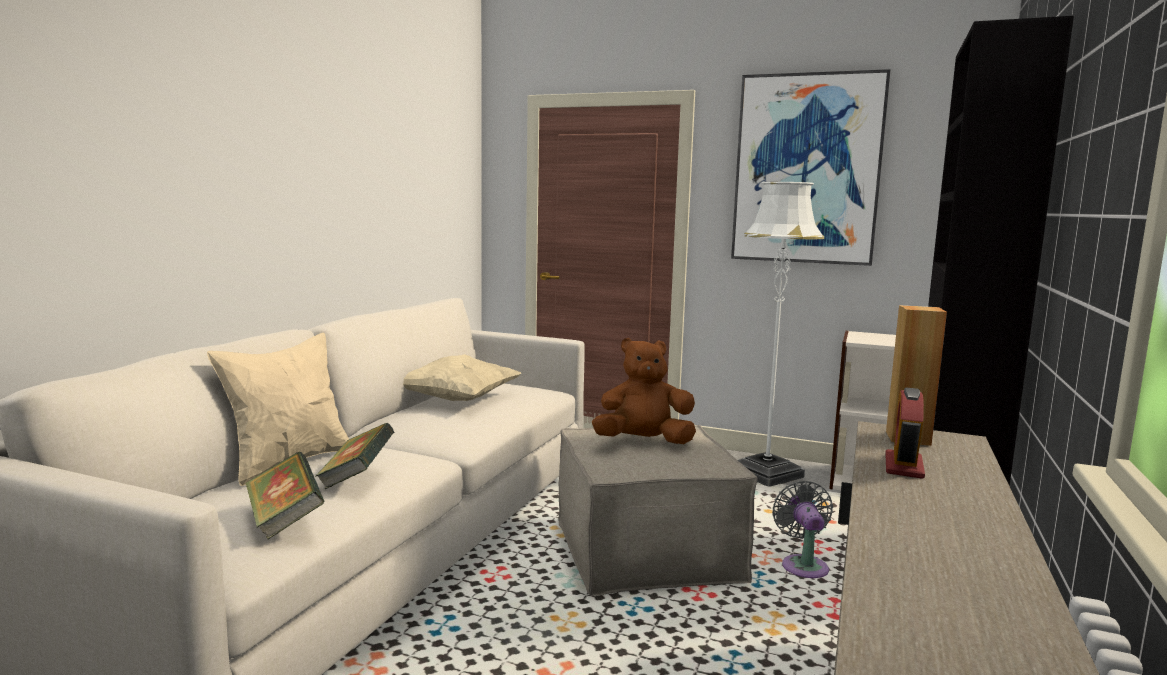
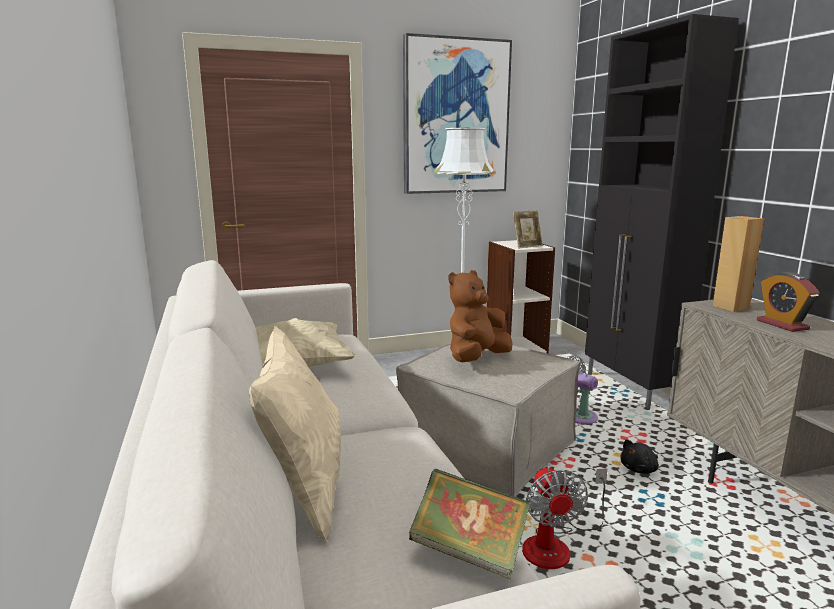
camera: 40 degrees left, 5 degrees up
(357, 478) = (416, 476): book -> none
(560, 644) = (556, 545): none -> fan
(775, 637) = (639, 469): none -> black plush toy
(876, 341) = (527, 246): none -> picture frame

